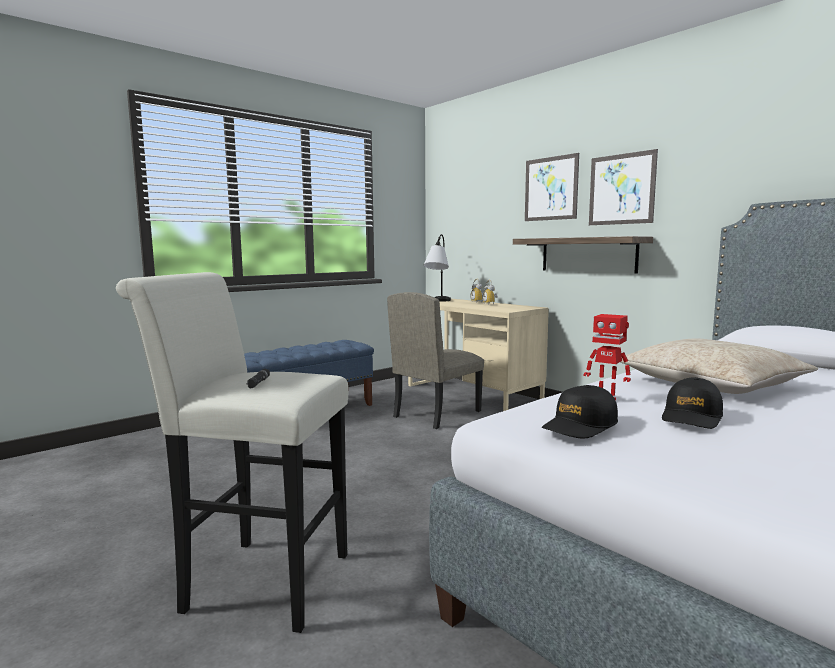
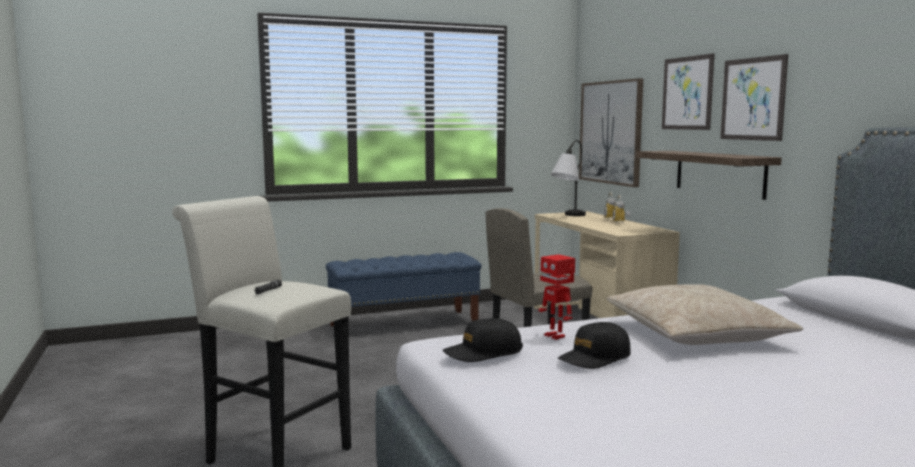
camera: 20 degrees right, 0 degrees up
(467, 228) = (610, 132): none -> picture

